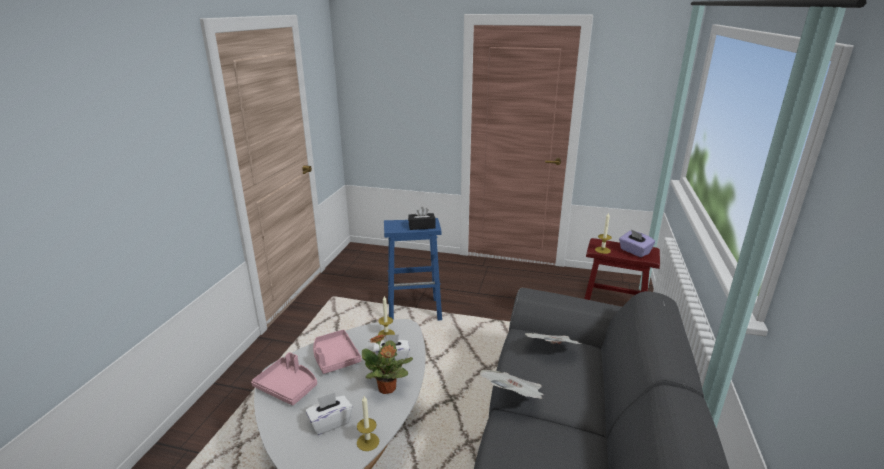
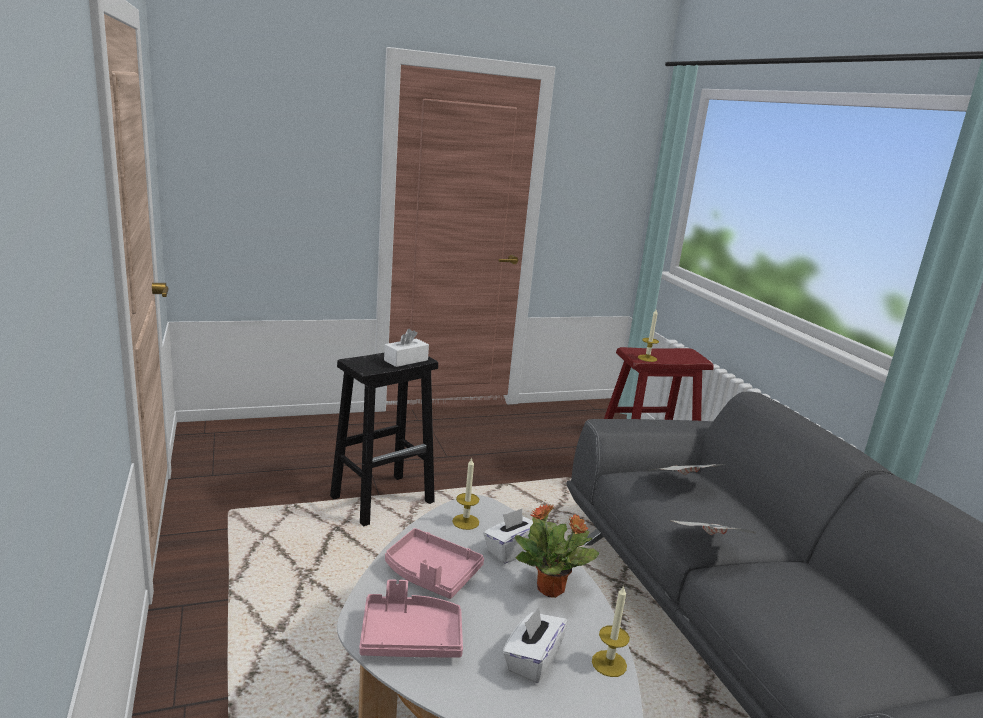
camera: 35 degrees left, 5 degrees down
(415, 311) = (383, 499): blue stool -> black stool
(421, 226) = (406, 360): black tissue box -> white tissue box
(634, 251) = (677, 355): purple tissue box -> none

